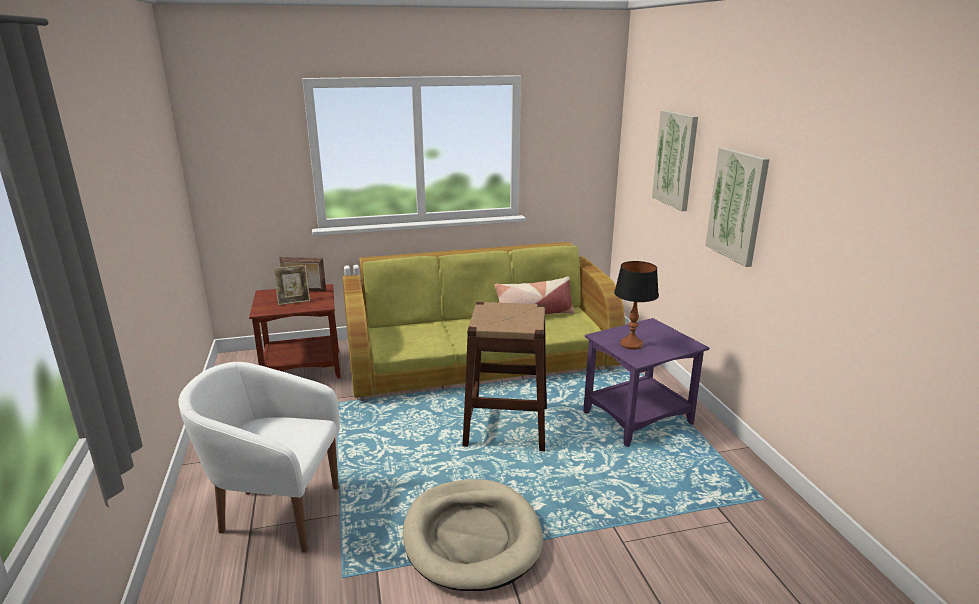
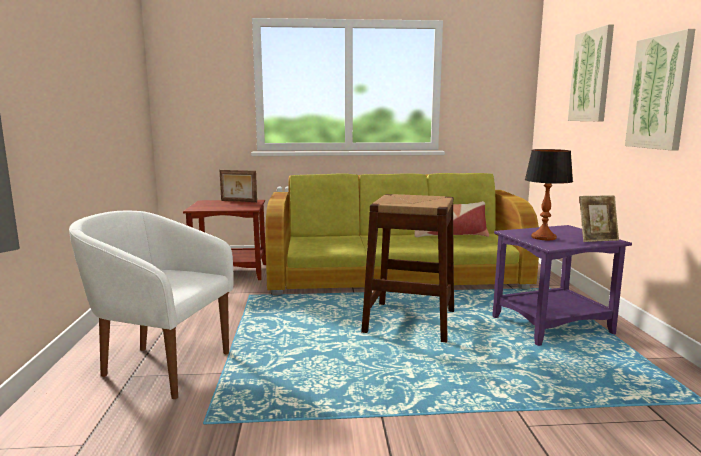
camera: 10 degrees right, 10 degrees down
(294, 301) = (226, 205): picture frame -> picture frame (597, 239)
(472, 537) = (352, 404): beige dog bed -> none

